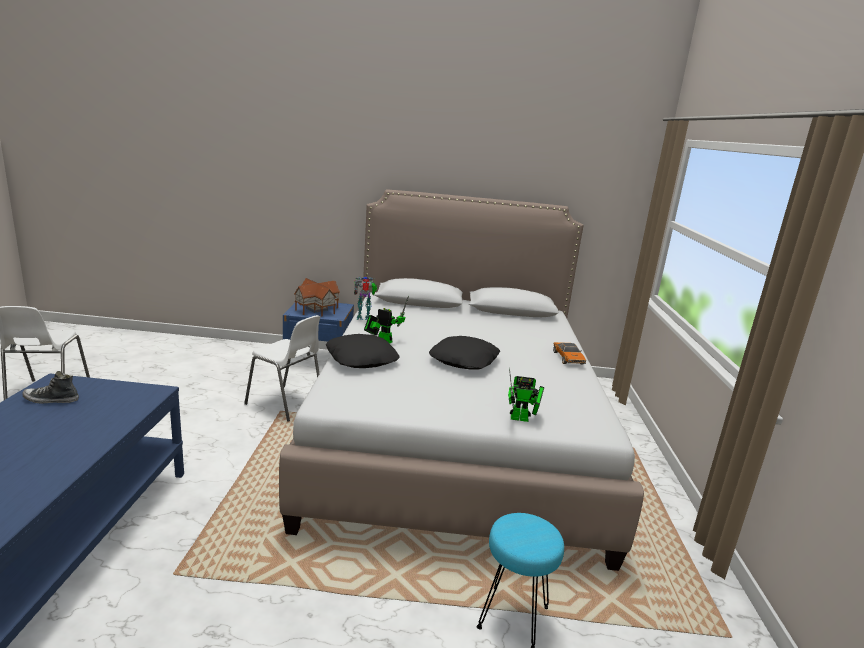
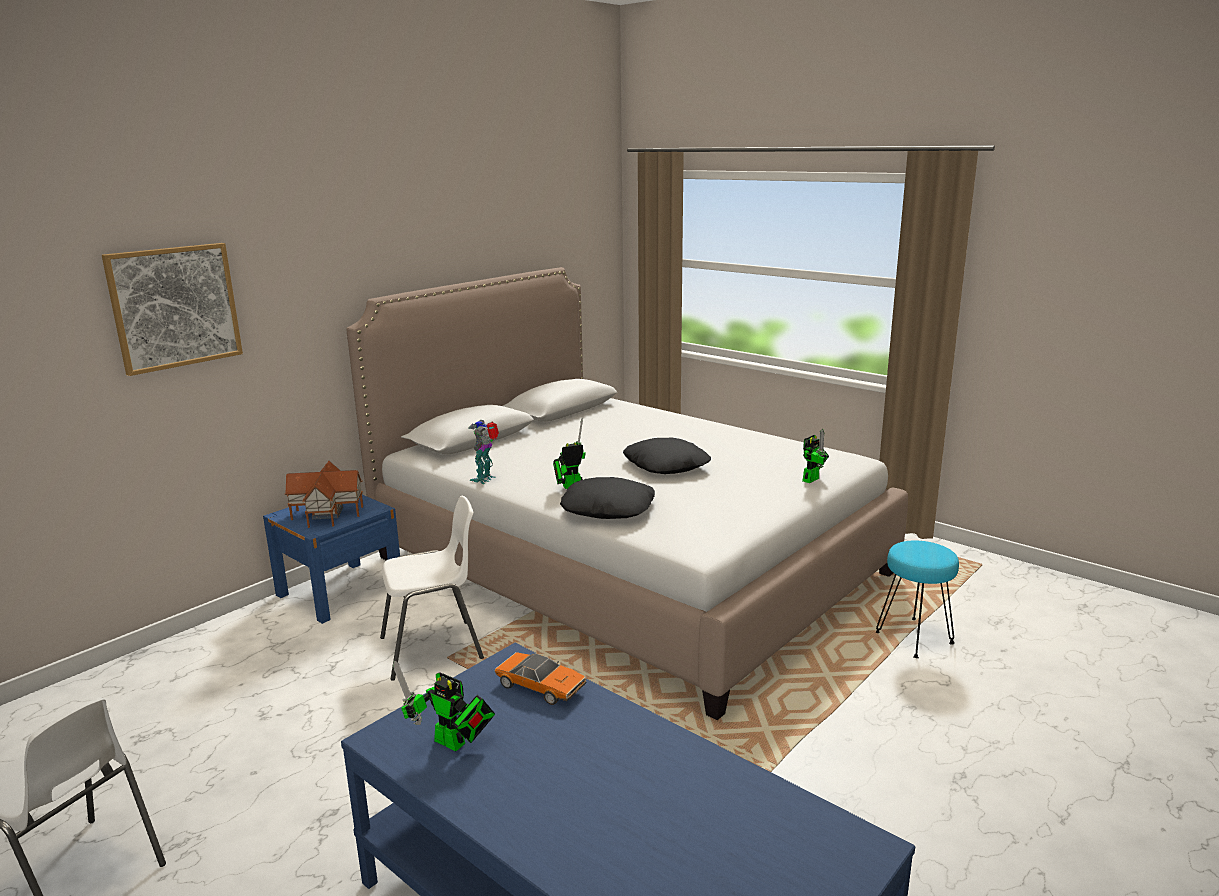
camera: 50 degrees left, 0 degrees up
(51, 400) = (453, 744): shoe -> toy robot
(270, 166) = (174, 307): none -> picture
(568, 358) = (708, 426): toy car -> toy car (541, 686)

